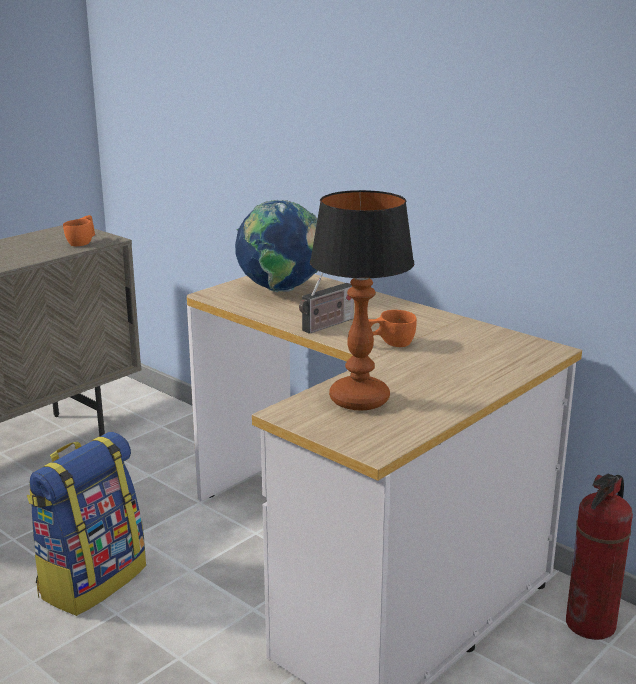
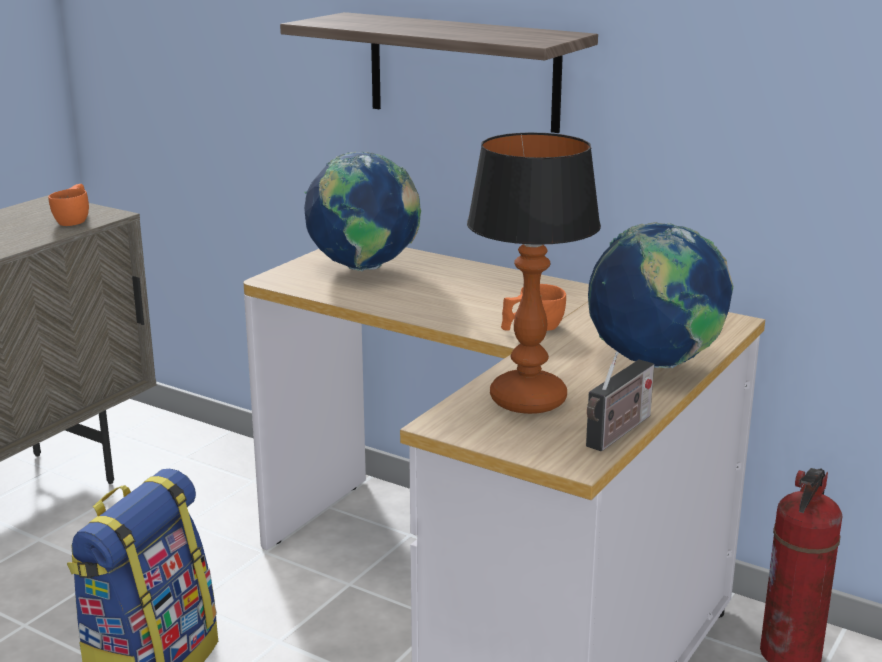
camera: 10 degrees left, 0 degrees up
(326, 325) = (443, 310): radio -> radio (617, 433)
(364, 140) = (463, 71): none -> shelf
(473, 379) = (655, 364): none -> globe

